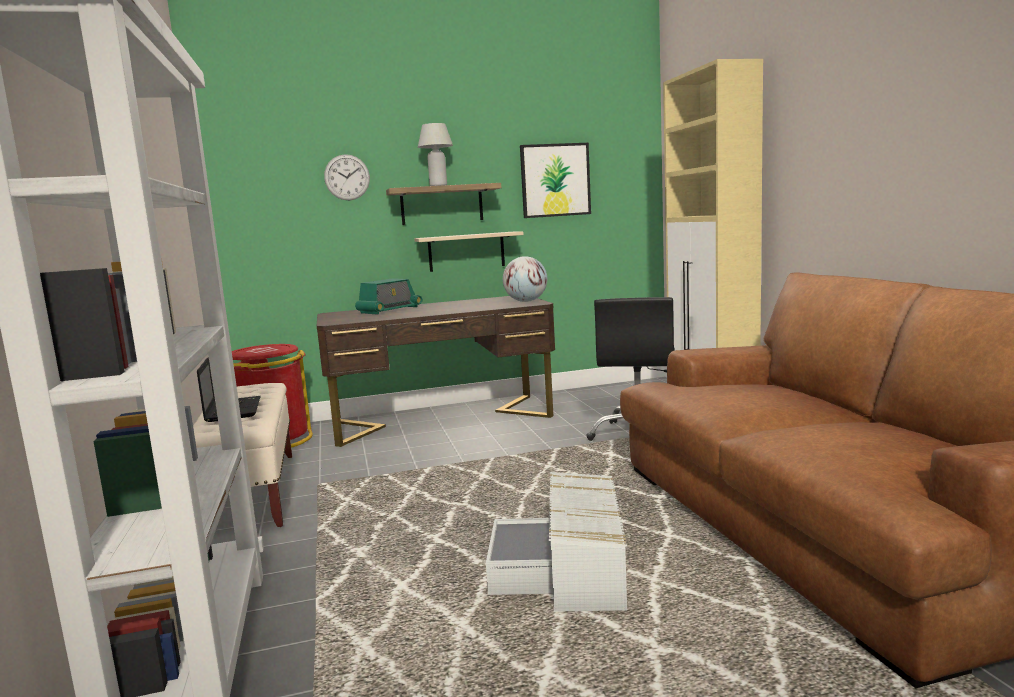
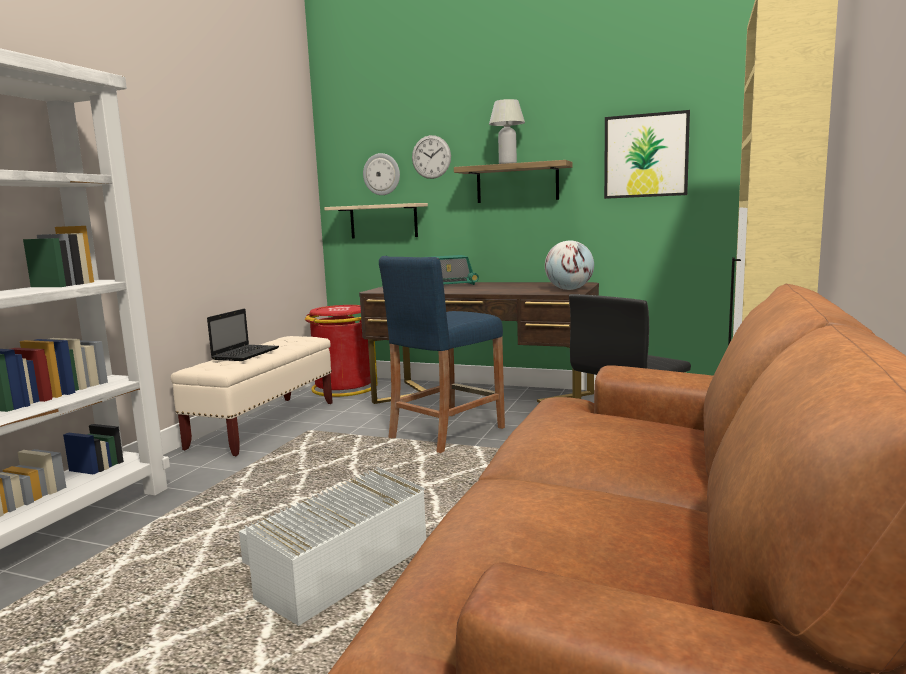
camera: 35 degrees right, 0 degrees up
(286, 195) = (382, 174): none -> wall clock
(463, 452) = (446, 432): none -> blue stool
(466, 251) = (539, 232): beige shelf -> beige shelf (383, 221)

